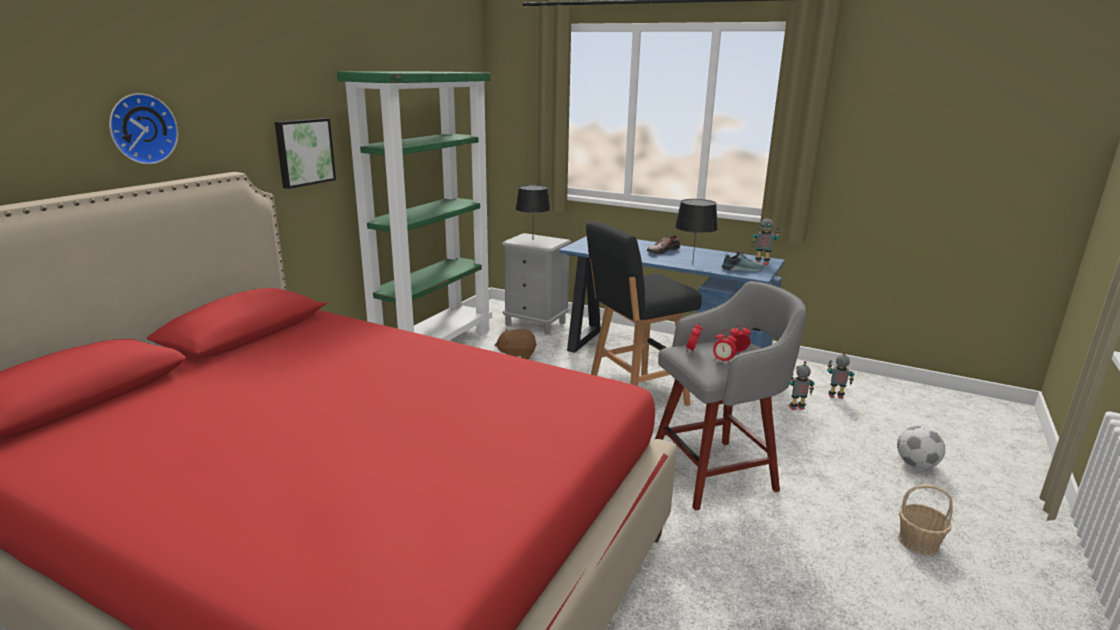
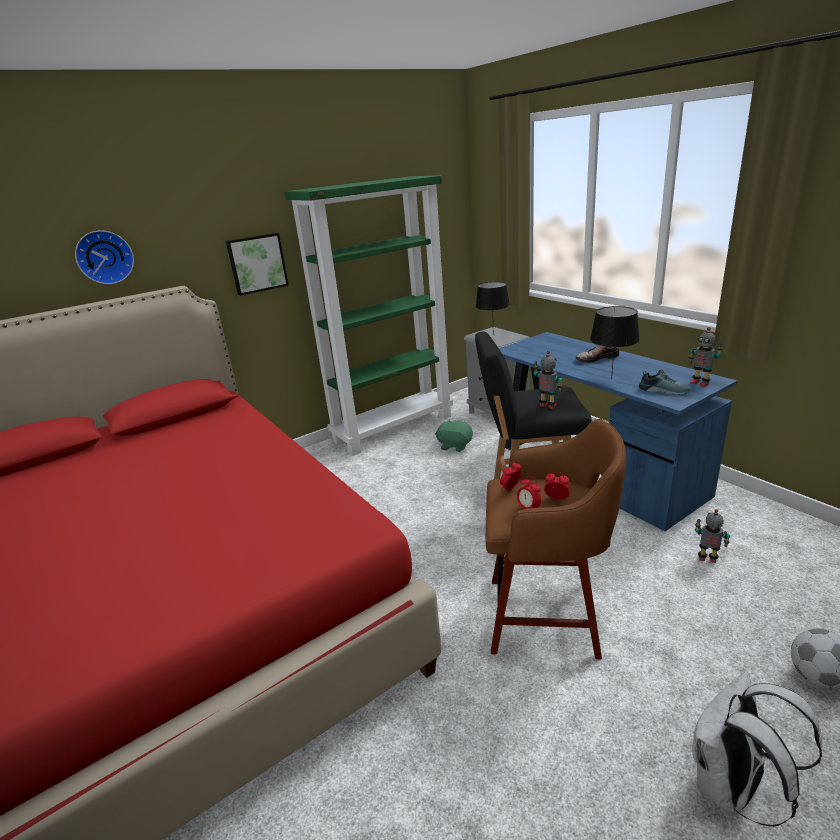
camera: 30 degrees right, 5 degrees up
(516, 355) = (455, 445): brown plush toy -> green plush toy
(716, 473) = (547, 617): grey stool -> brown stool
(835, 396) = (773, 554): toy robot -> toy robot (547, 406)
(919, 542) = (731, 787): basket -> white backpack

